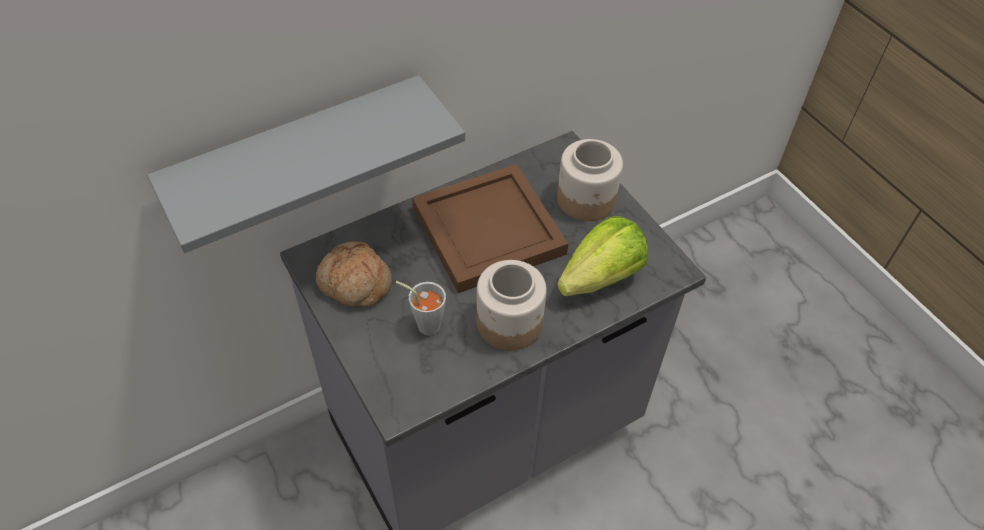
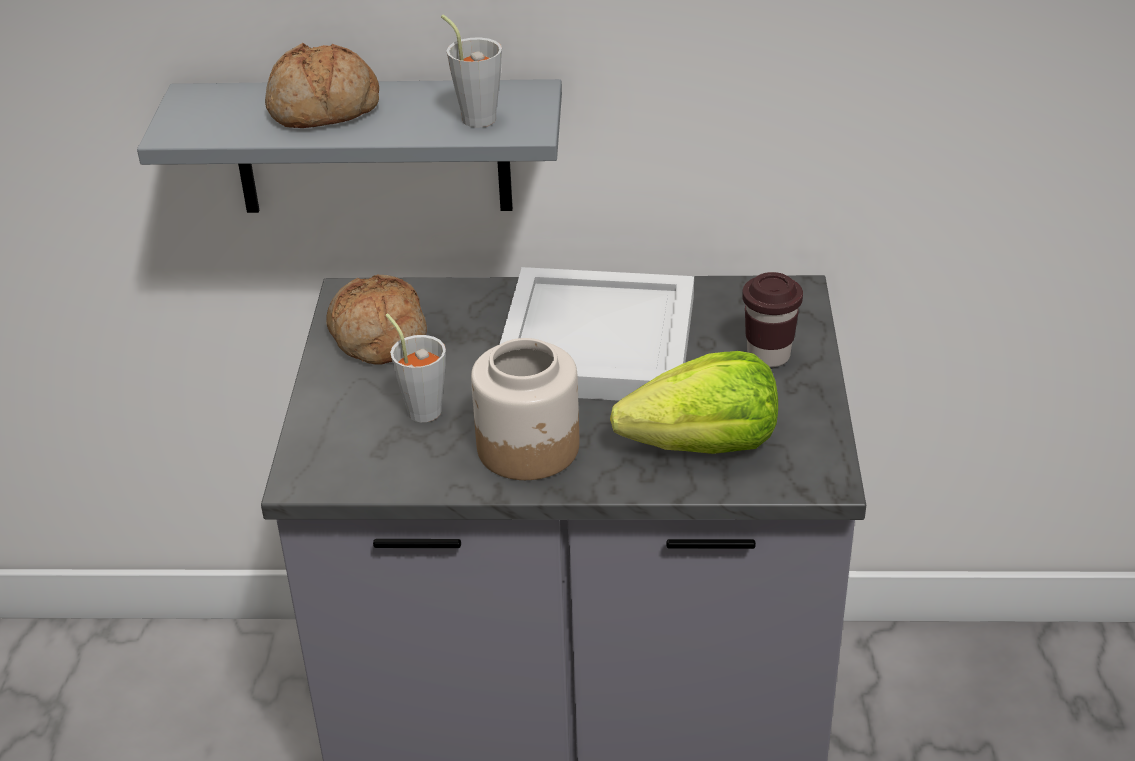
camera: 35 degrees right, 15 degrees down
(286, 158) = (323, 109): none -> bread
(393, 126) = (475, 116): none -> grey cup
(486, 230) = (594, 341): brown tray -> white tray
(586, 200) = (768, 356): jar -> brown cup

